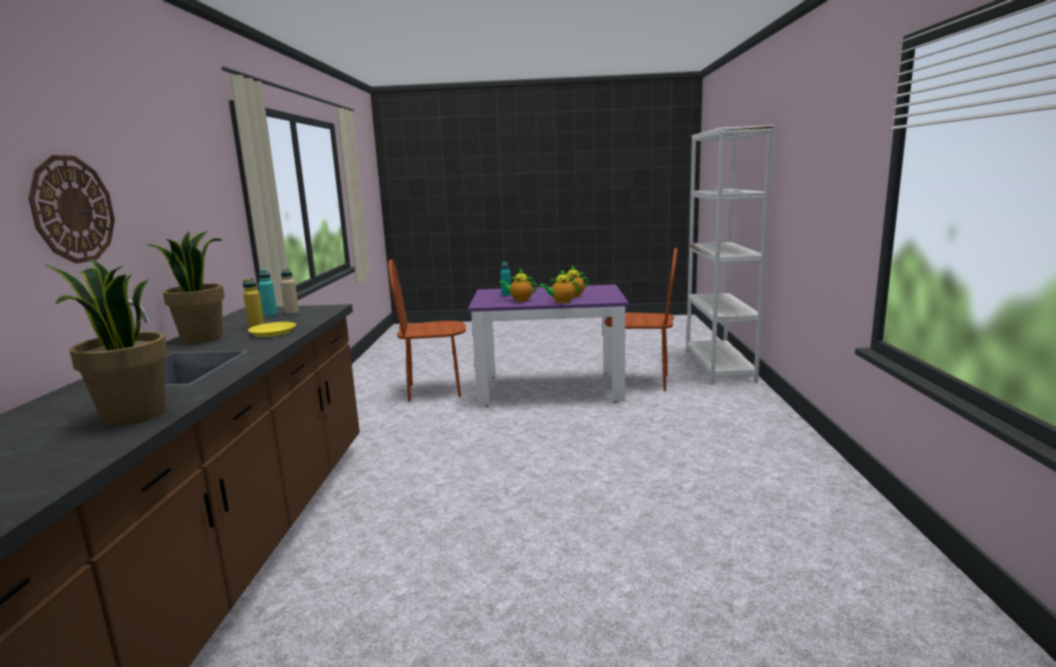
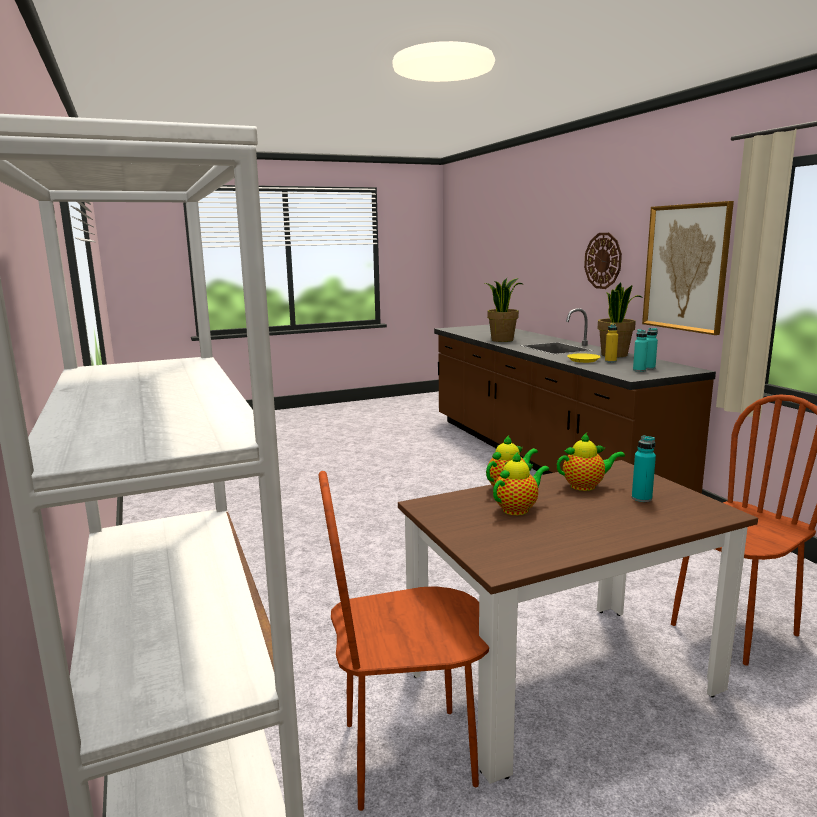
camera: 155 degrees right, 0 degrees up
(190, 206) = (686, 268): none -> picture
(292, 313) = (639, 370): beige bottle -> turquoise bottle
(550, 389) = (562, 679): purple dining table -> brown dining table

